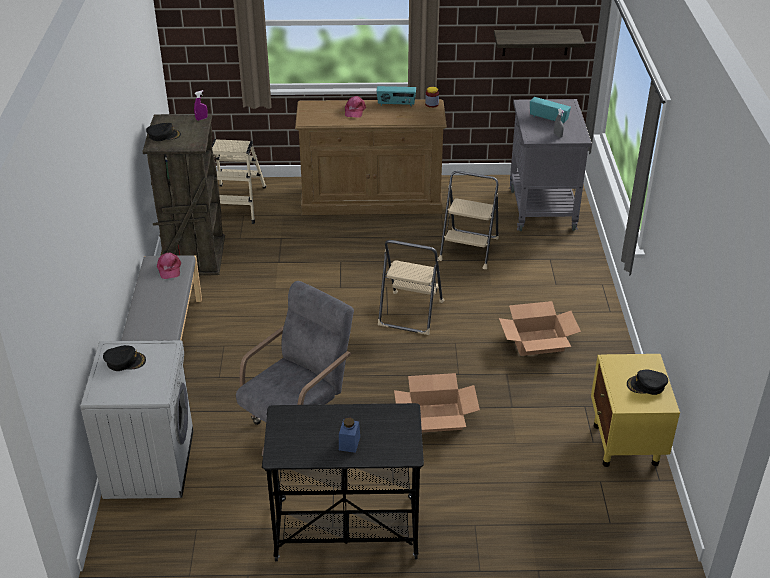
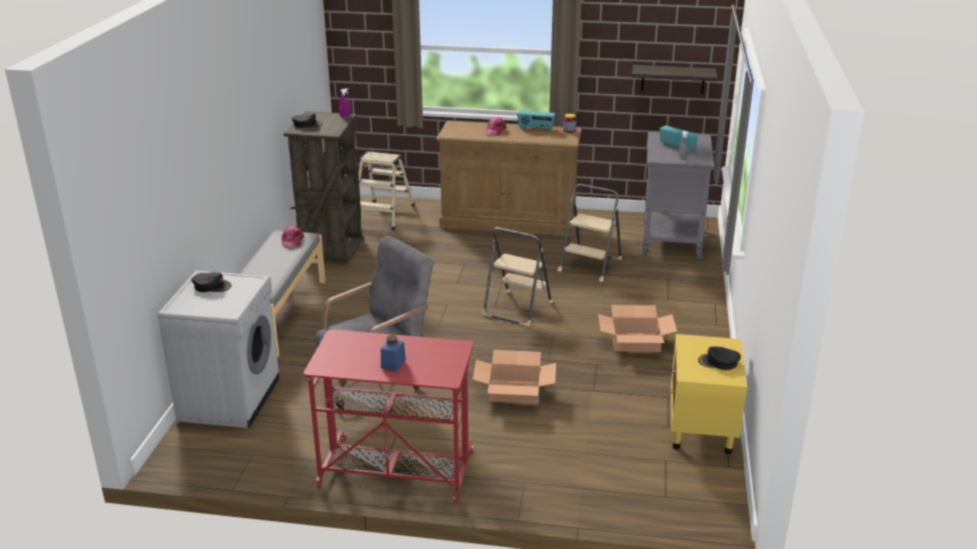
camera: 10 degrees right, 10 degrees down
(346, 529) = (396, 471): black desk -> red desk

